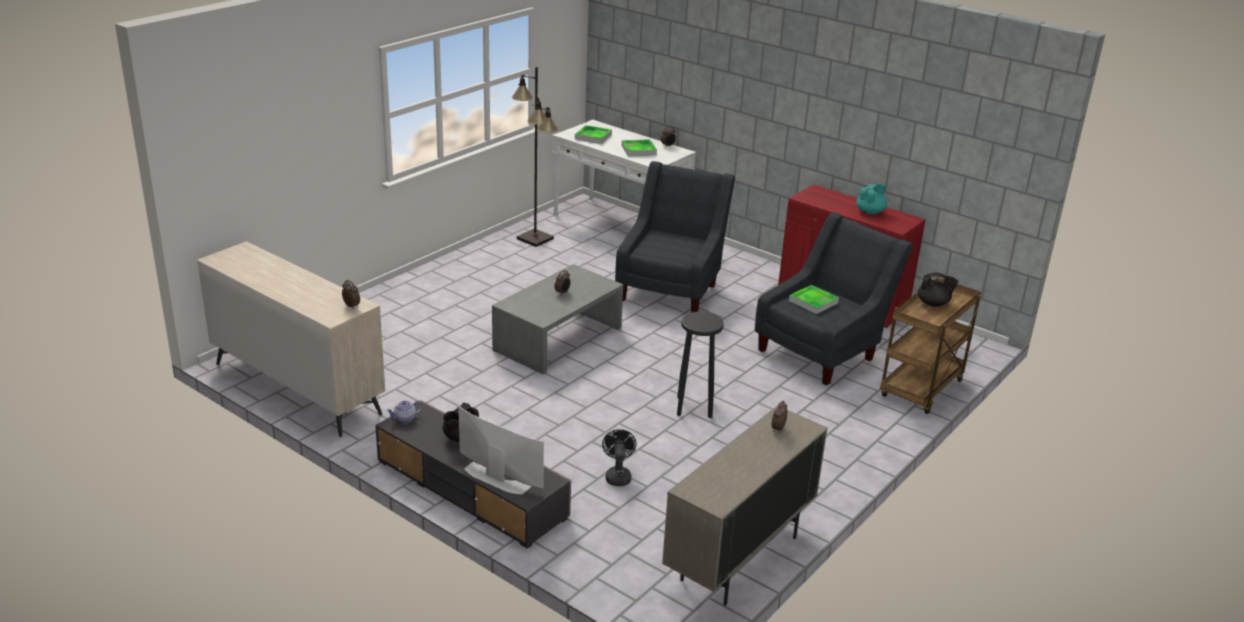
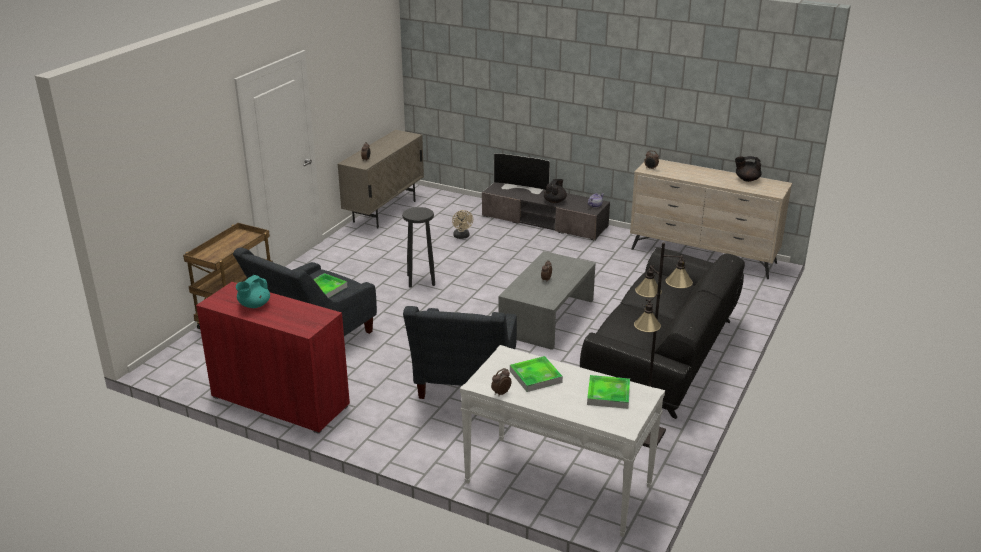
camera: 170 degrees right, 0 degrees up
(467, 287) = (662, 356): none -> black sofa
(618, 476) = (462, 236): black fan -> beige fan
(933, 304) = (229, 250): black teapot -> black teapot (746, 179)

